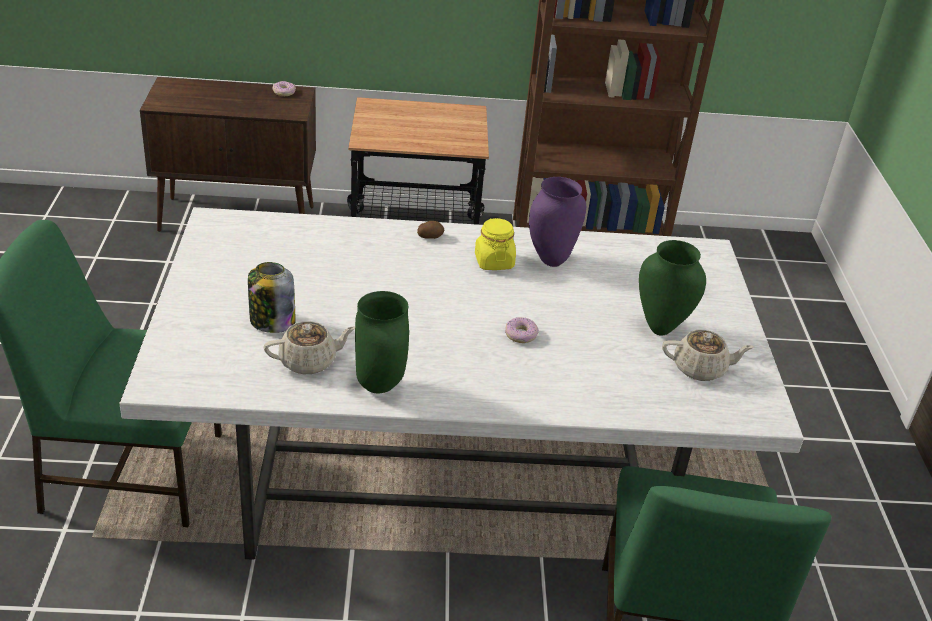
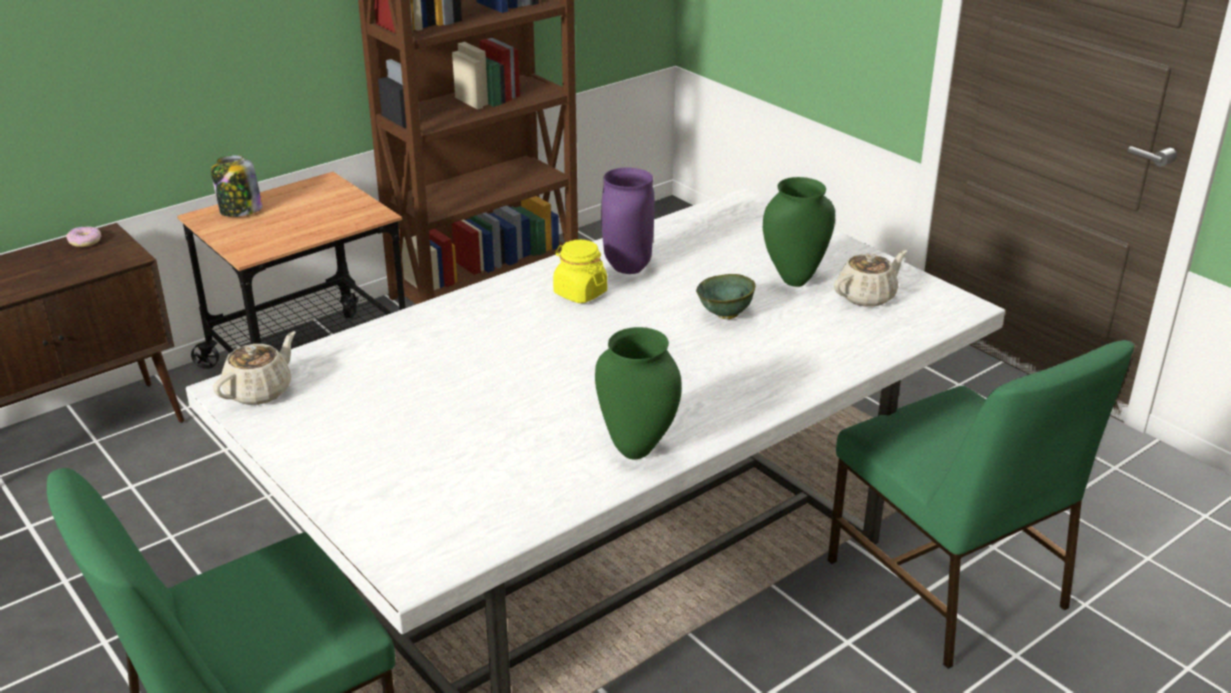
camera: 35 degrees left, 5 degrees down
(271, 321) = (446, 450): jar -> jar (240, 211)
(309, 361) = (539, 465): beige teapot -> beige teapot (260, 391)
(430, 236) = (488, 299): potato -> none
(521, 335) = (693, 342): donut -> none
(571, 328) = (725, 315): none -> green bowl

